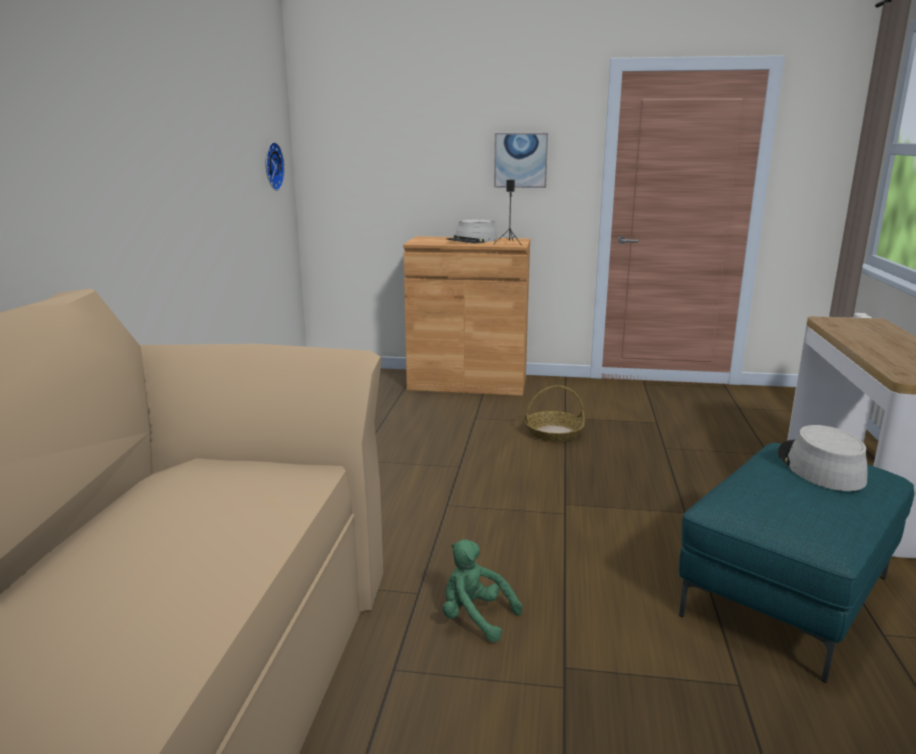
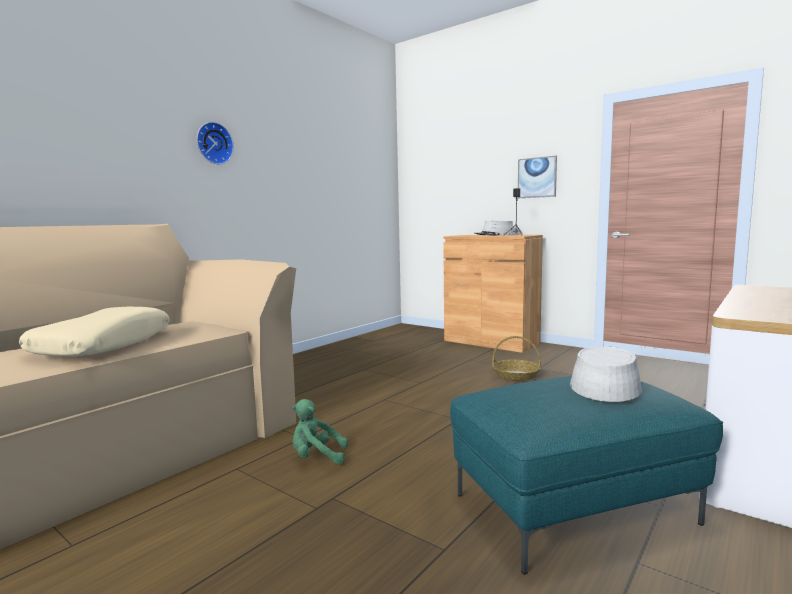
camera: 30 degrees right, 10 degrees down
(188, 554) = (104, 345): none -> beige pillow
(271, 166) = (373, 189): wall clock -> wall clock (213, 143)
(475, 617) = (317, 457): green plush toy -> green plush toy turned 60 degrees counterclockwise

